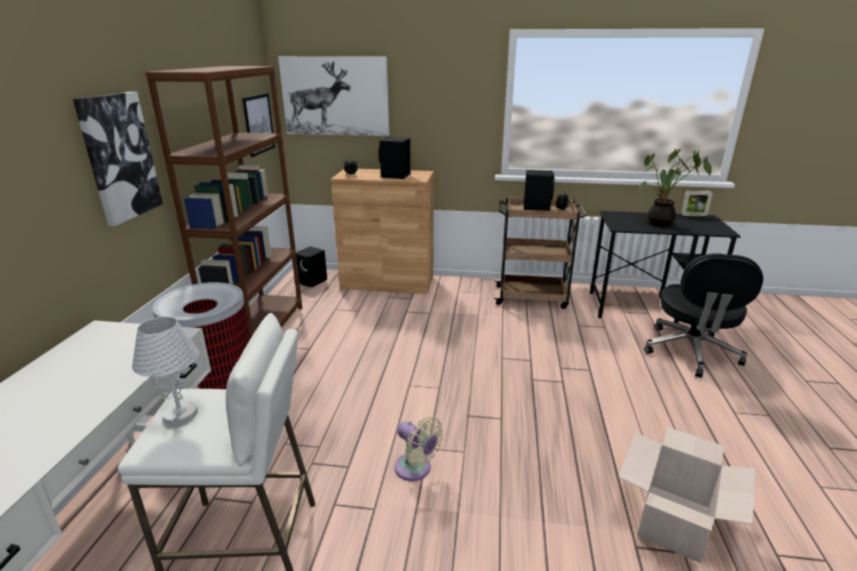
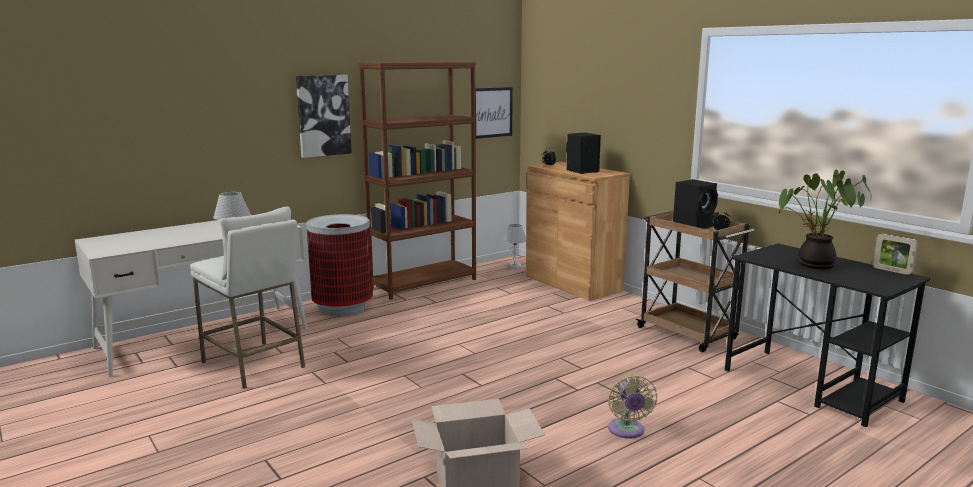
camera: 45 degrees right, 10 degrees down
(313, 281) = (514, 266): black speaker -> white table lamp
(335, 96) = (561, 92): picture -> none
(415, 469) = (378, 380): beige fan -> beige fan (627, 431)
(691, 352) = (769, 430): black office chair -> none

